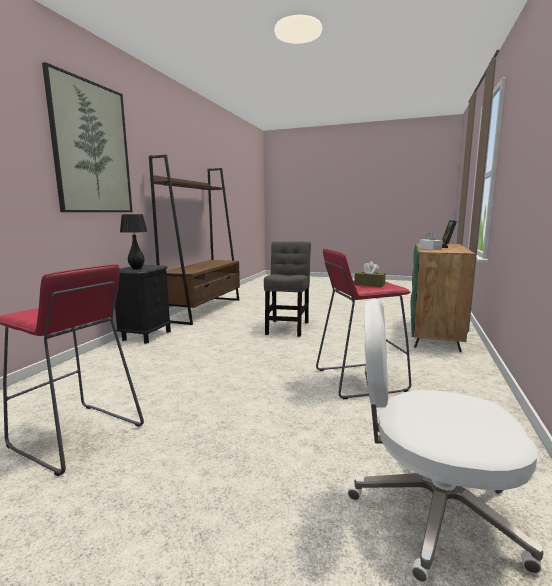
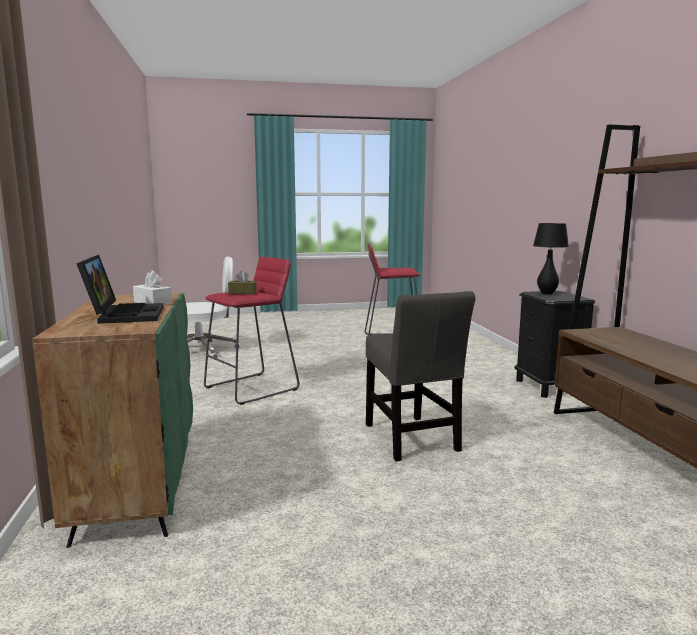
camera: 150 degrees right, 0 degrees up
(92, 148) = (575, 143): picture -> none

